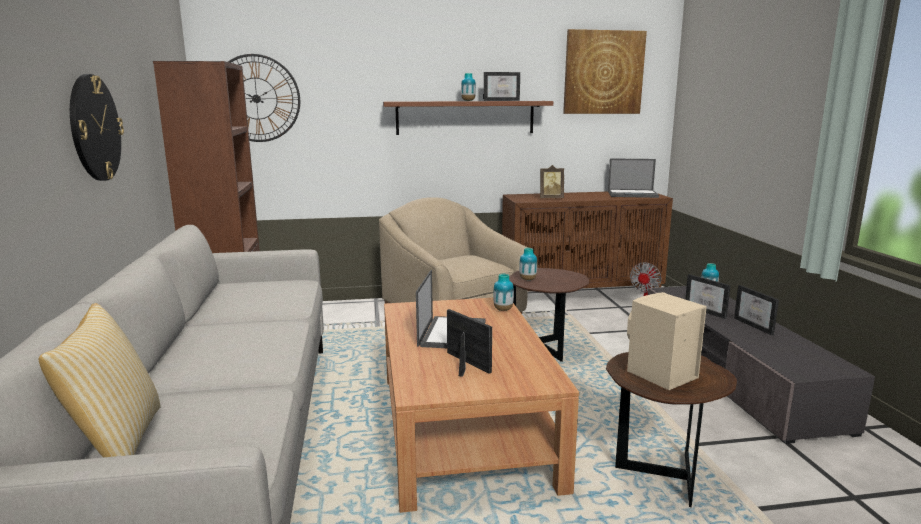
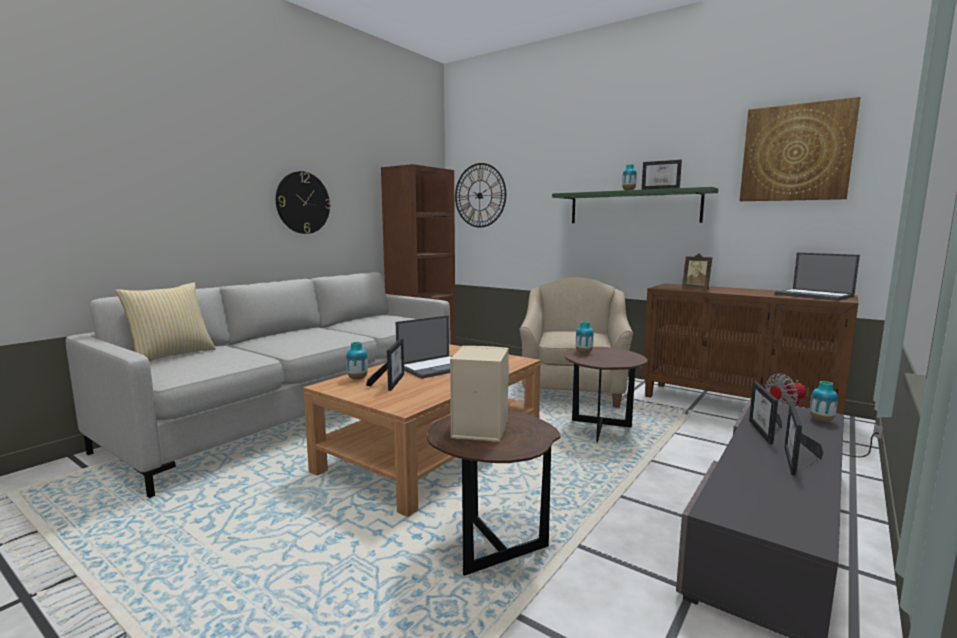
camera: 45 degrees right, 5 degrees down
(465, 117) = (633, 207): brown shelf -> green shelf
(503, 309) = (509, 365): vase -> vase (357, 378)

